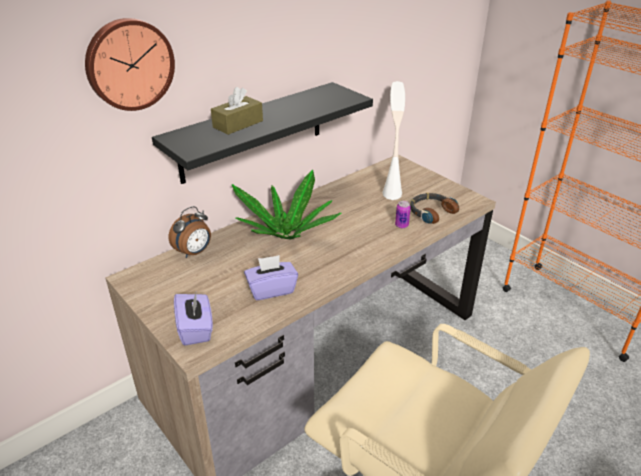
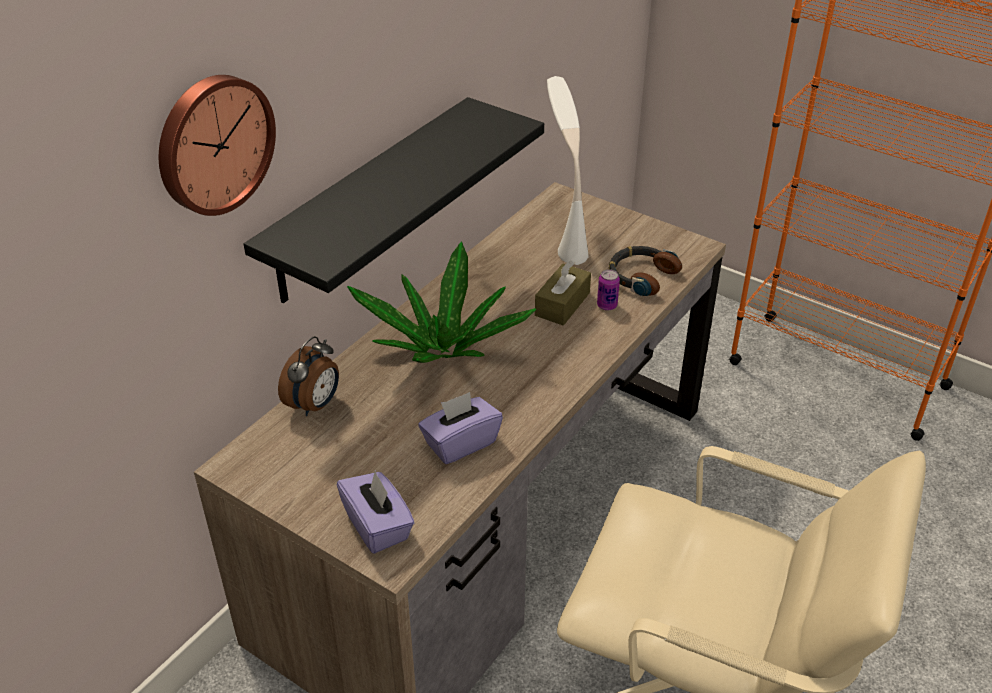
camera: 15 degrees left, 5 degrees up
(238, 124) = (366, 200): brown tissue box -> brown tissue box (562, 304)

